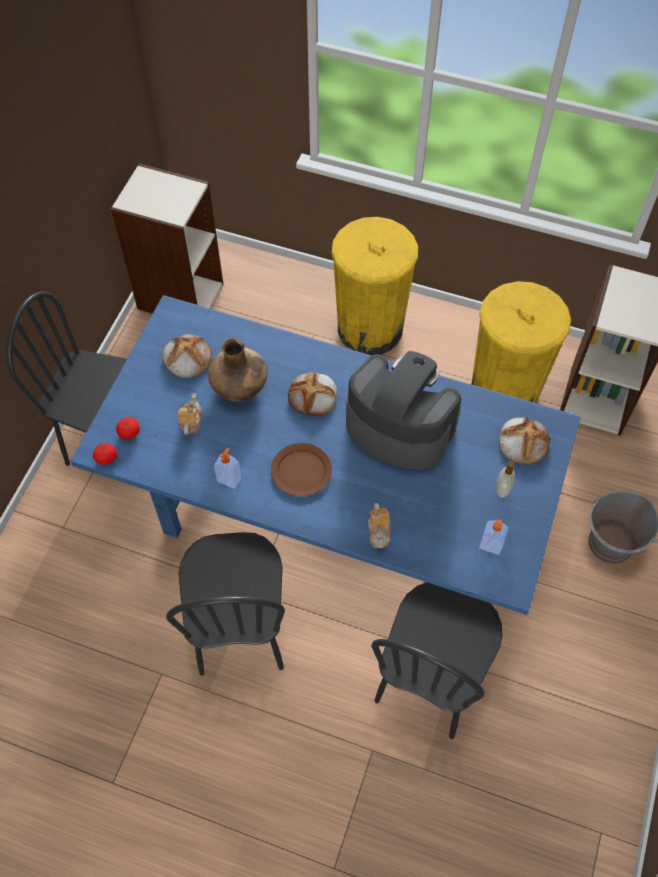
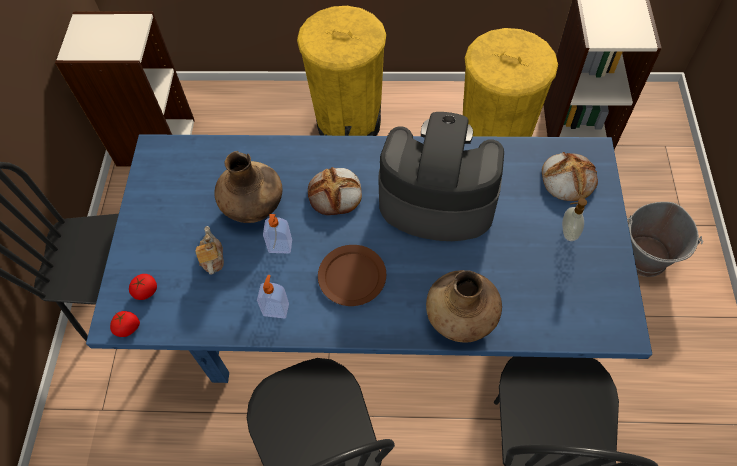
camera: 15 degrees left, 0 degrees up
(187, 358) = (185, 192): bread -> none
(379, 532) = (461, 317): teapot -> brown vase
(490, 546) = (582, 296): soap dispenser -> soap dispenser (280, 247)

